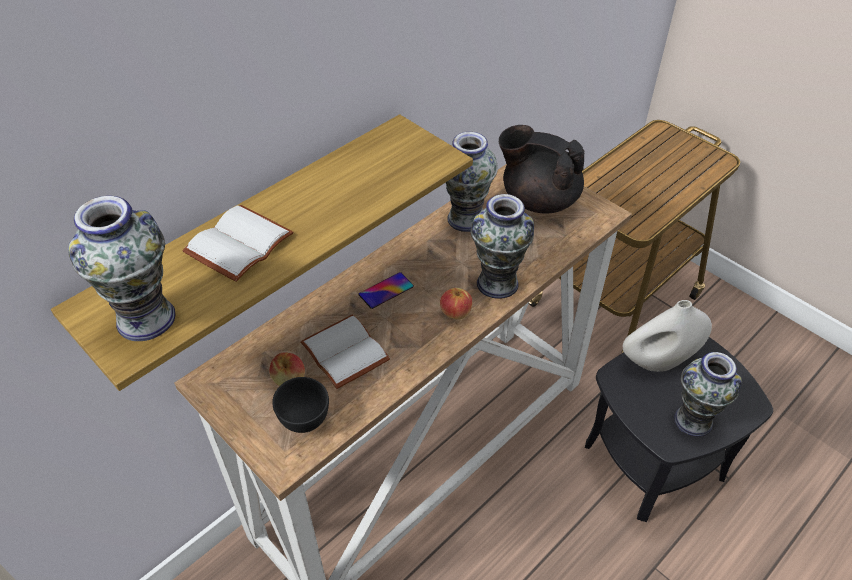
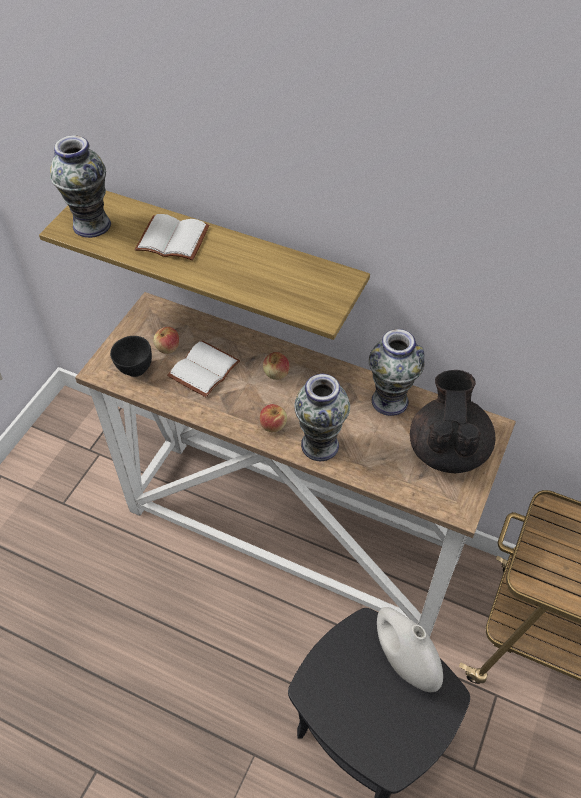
camera: 70 degrees right, 5 degrees up
(386, 290) = (276, 373): phone -> apple
(693, 421) = (344, 708): vase -> none

